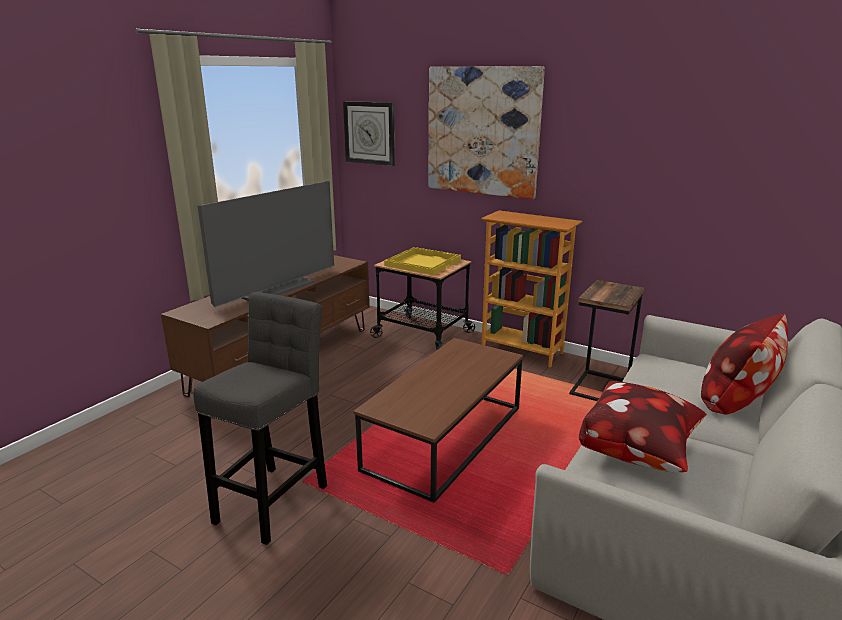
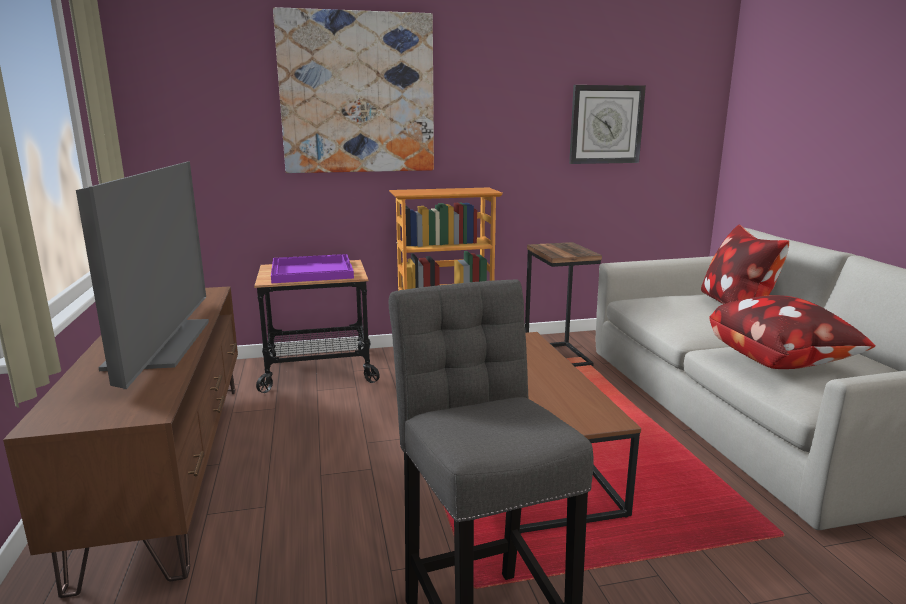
camera: 45 degrees left, 5 degrees down
(369, 133) = (170, 103): wall clock -> wall clock (606, 124)
(423, 262) = (311, 271): yellow tray -> purple tray

